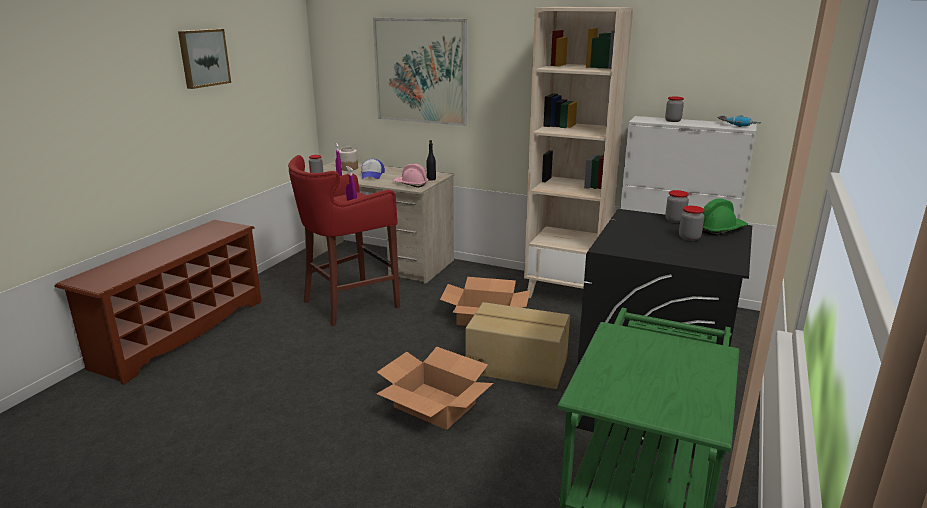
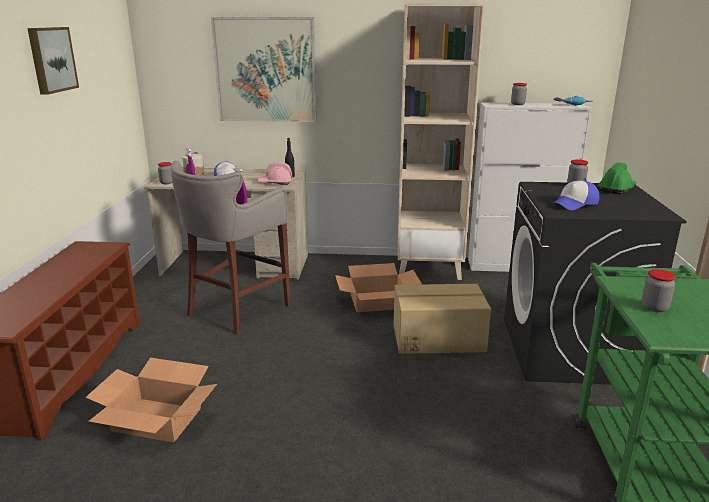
camera: 20 degrees left, 0 degrees up
(348, 304) = (236, 311): red stool -> grey stool
(434, 405) = (395, 388): cardboard box -> cardboard box (157, 419)
(642, 240) = (574, 204): none -> cap
(689, 238) = (605, 198): jar -> jar (654, 307)

